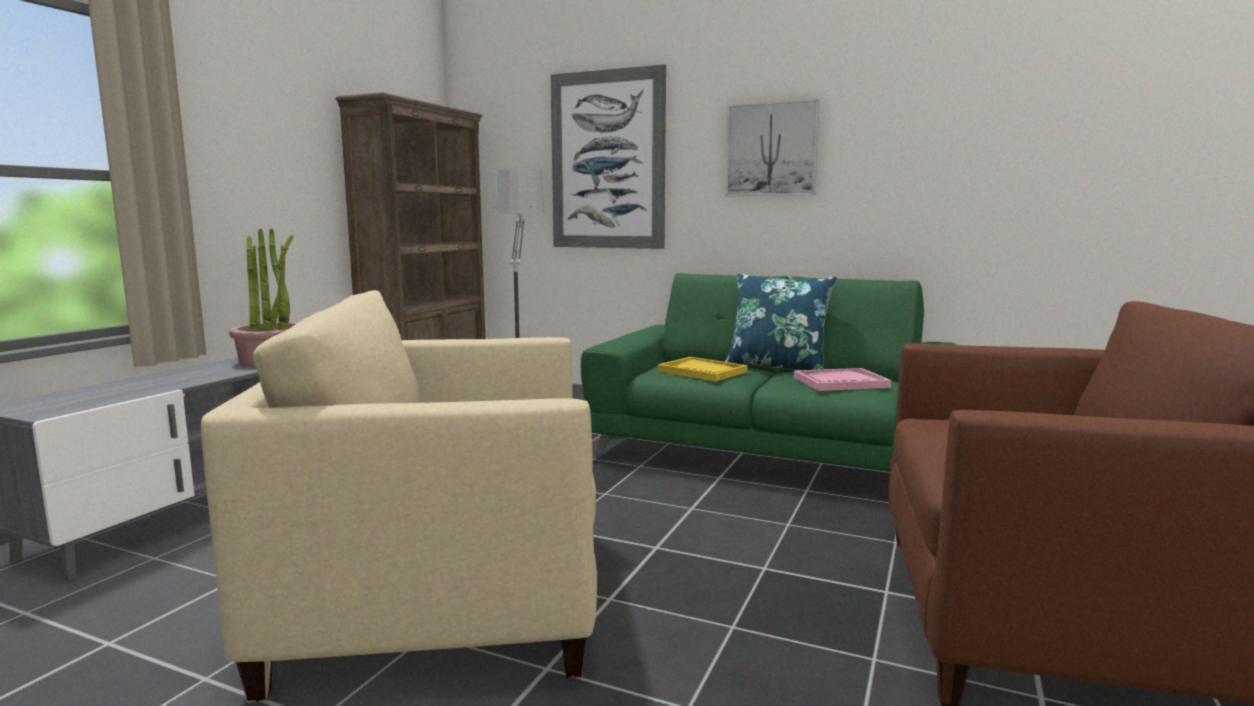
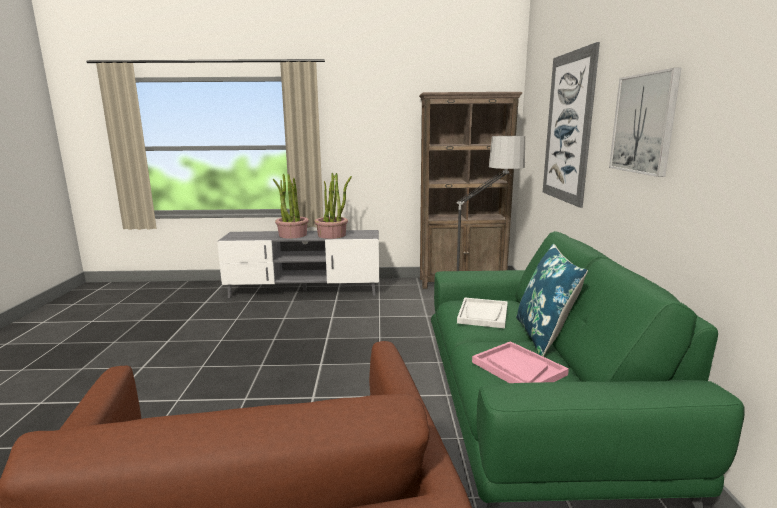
camera: 65 degrees right, 5 degrees up
(188, 376) = (292, 235): none -> potted plant
(444, 593) = (237, 358): beige armchair -> none
(702, 371) = (483, 314): yellow tray -> white tray

